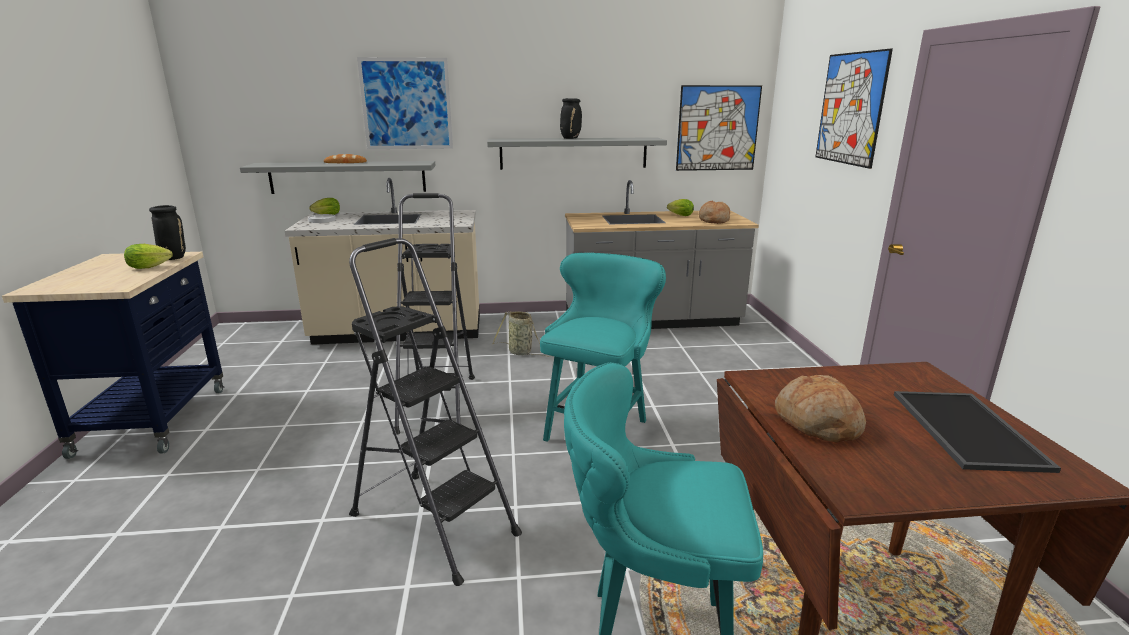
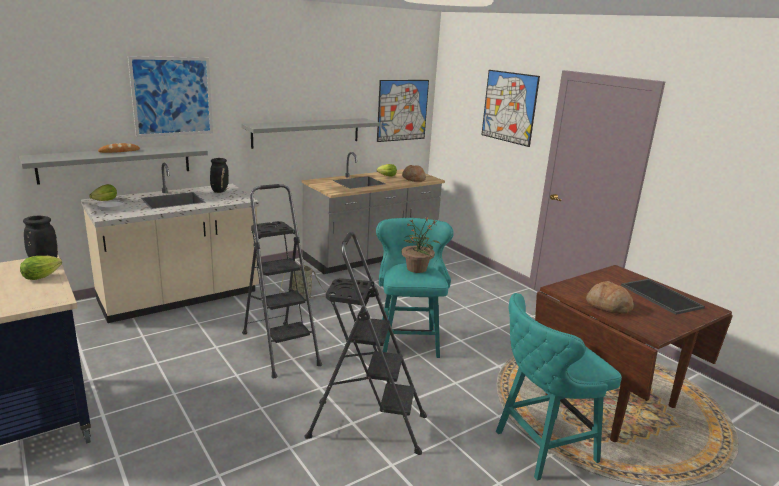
camera: 30 degrees left, 0 degrees up
(570, 138) = (307, 122): black vase -> black vase (219, 191)
(598, 324) = (417, 268): none -> potted plant

